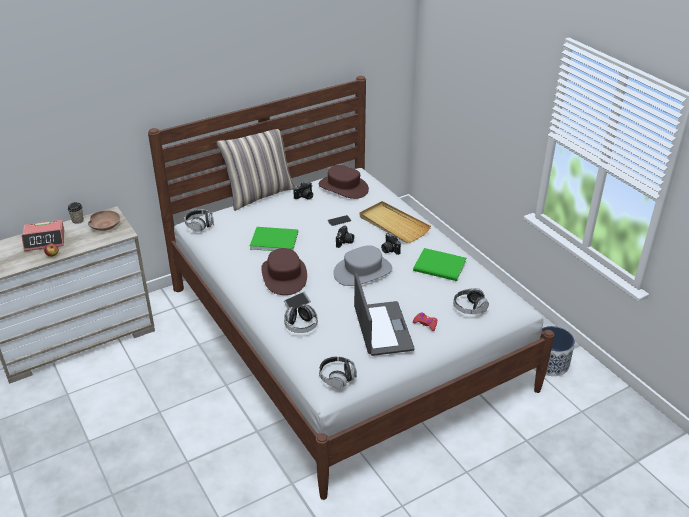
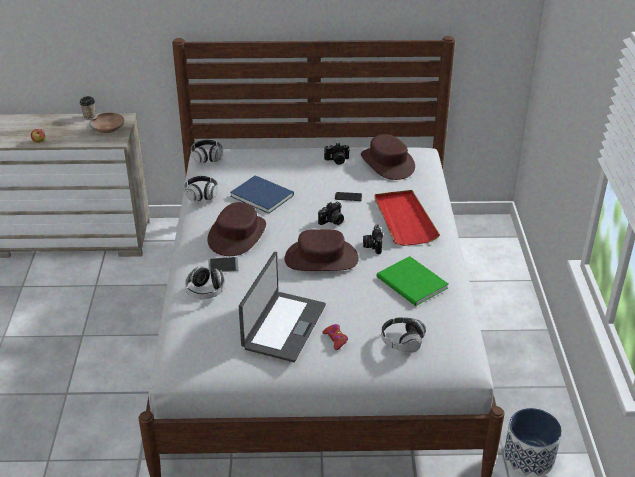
camera: 30 degrees right, 0 degrees up
(45, 240) = (46, 126): alarm clock -> none
(259, 194) = (295, 144): pillow -> none
(273, 240) = (261, 194): green book -> blue book
(337, 377) = (192, 358): headphones -> headphones (201, 195)
(363, 271) = (321, 259): grey hat -> brown hat
(393, 224) = (404, 220): beige tray -> red tray

